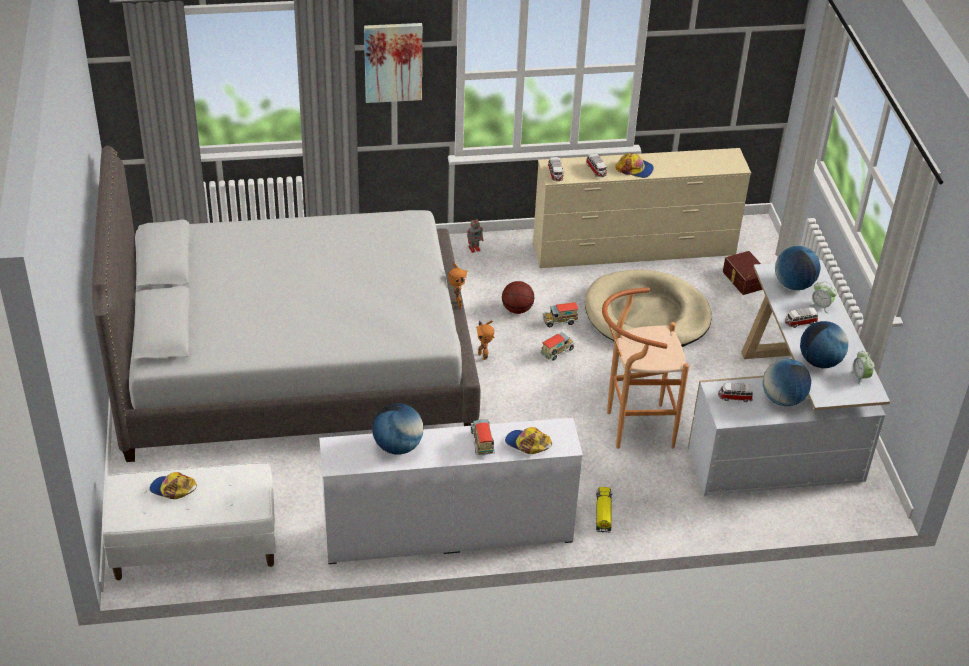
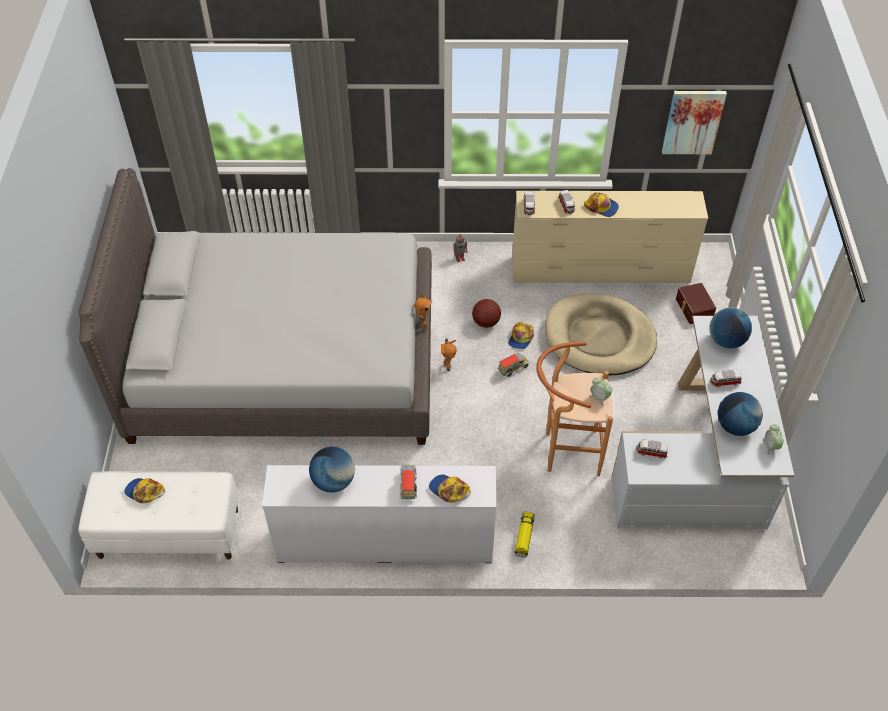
camera: 10 degrees right, 10 degrees up
(393, 62) = (386, 100): picture -> picture (693, 121)
(559, 321) = (521, 338): toy truck -> cap
(783, 399) = (695, 458): globe -> none
(821, 306) = (747, 366): alarm clock -> alarm clock (599, 397)

